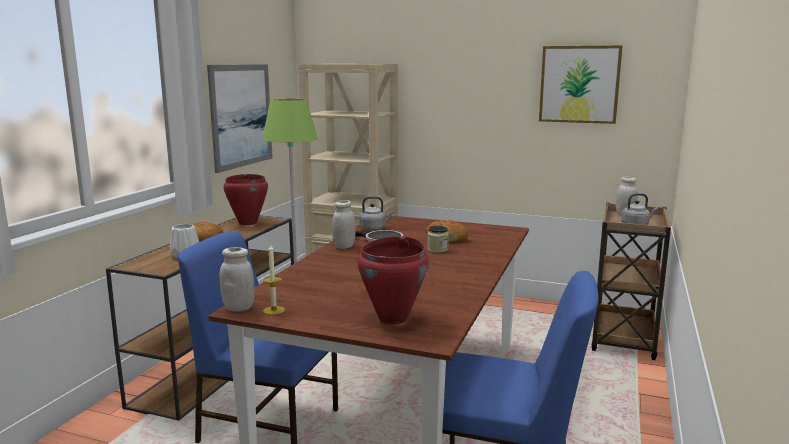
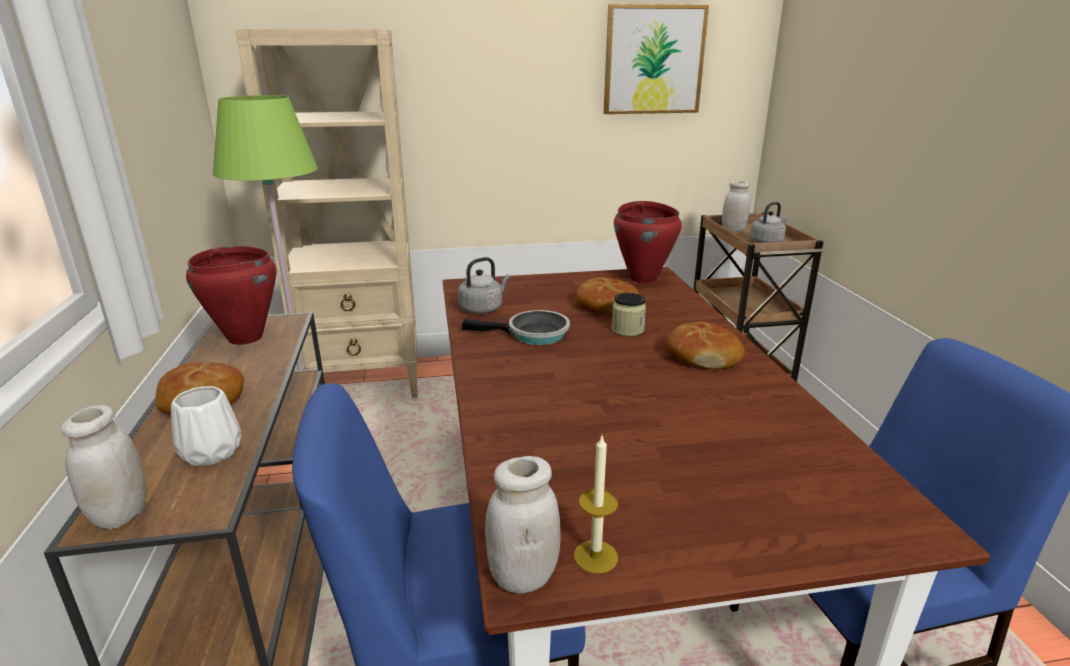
camera: 30 degrees left, 10 degrees up
(241, 115) = (149, 133): picture -> none
(344, 246) = (490, 356): white jar -> white jar (121, 514)
(393, 318) = (798, 500): red cooking pot -> red cooking pot (643, 278)
(458, 267) = (702, 356): none -> bread

